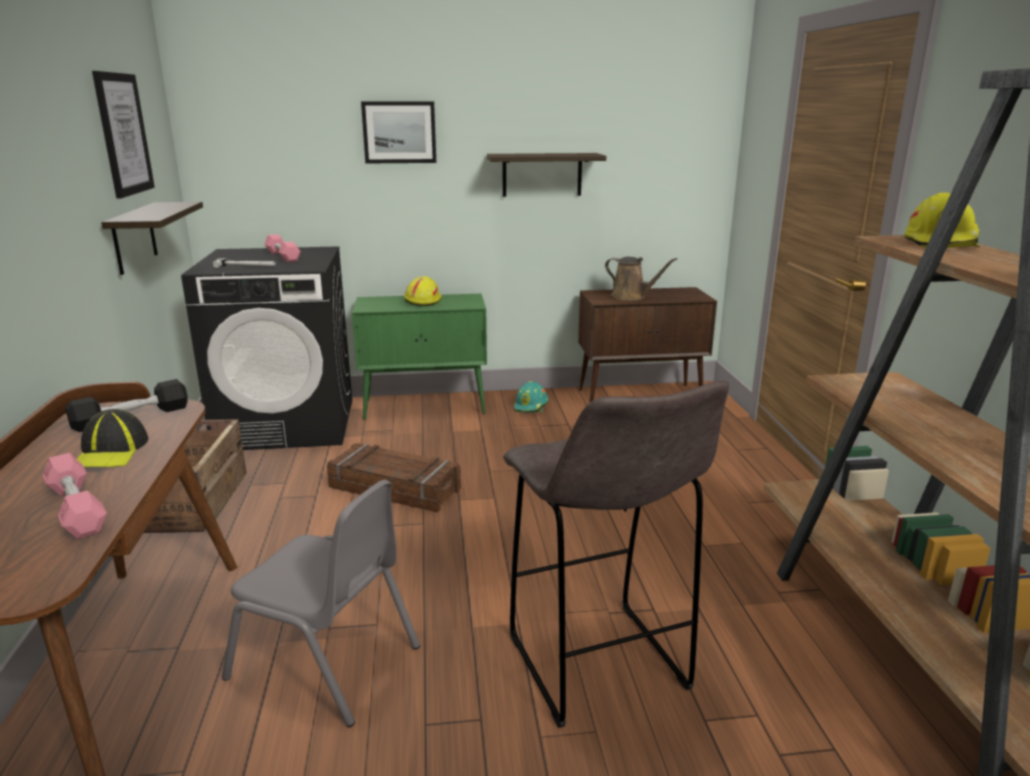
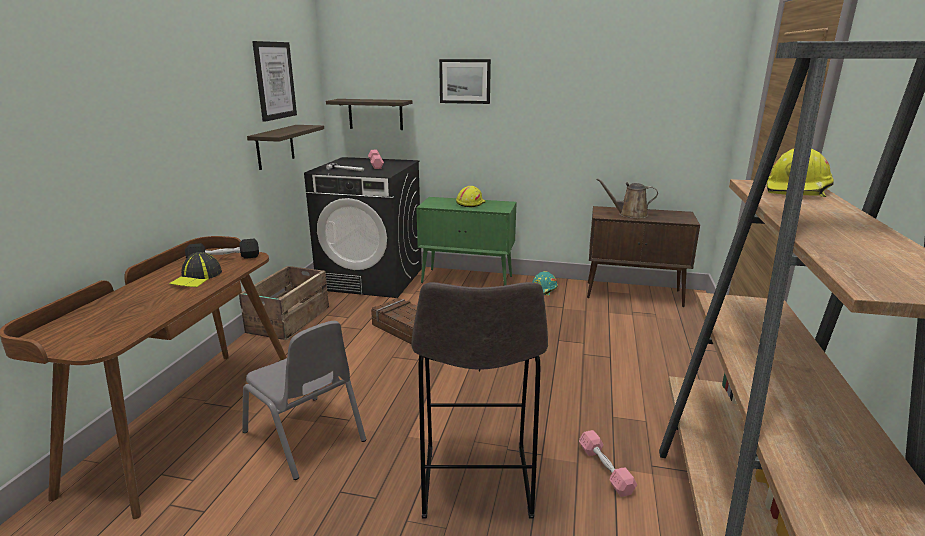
camera: 20 degrees right, 0 degrees up
(76, 508) = (152, 308): pink dumbbell -> pink dumbbell (605, 469)
(542, 174) = (568, 115): shelf -> shelf (375, 114)
(631, 297) = (629, 214): brown watering can -> brown watering can turned 135 degrees clockwise

